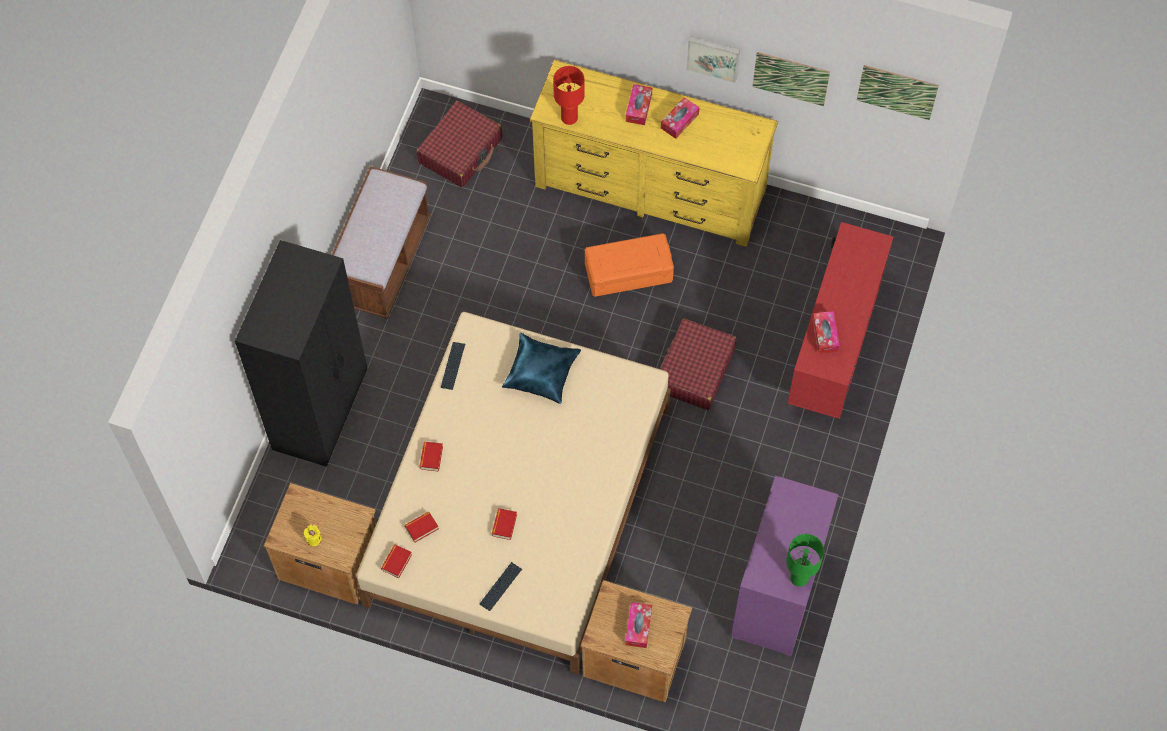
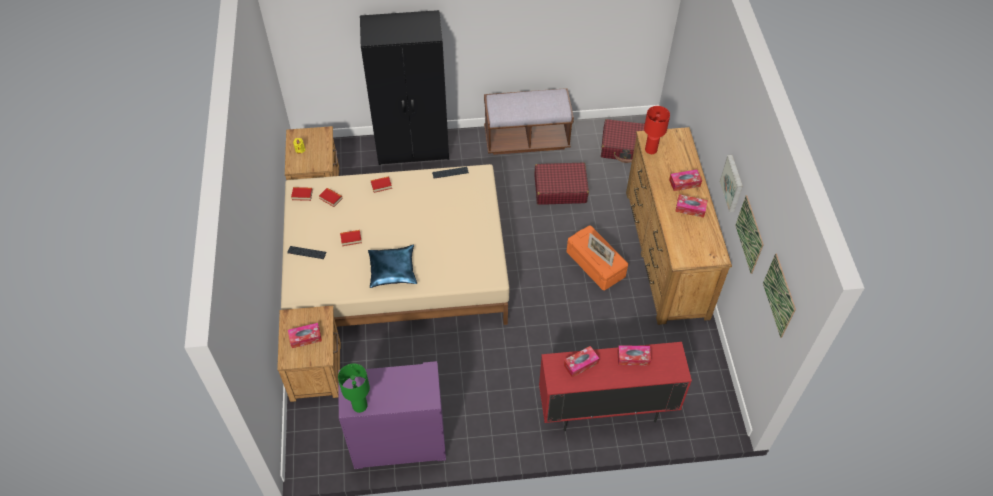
camera: 65 degrees right, 10 degrees down
(540, 372) = (470, 218): blue pillow -> blue pillow (392, 270)
(640, 259) = (599, 256): none -> picture frame
(650, 188) = (666, 253): yellow dresser -> brown dresser
(694, 370) = (544, 328): red suitcase -> red suitcase (560, 189)
(840, 279) = (633, 358): none -> tissue box

